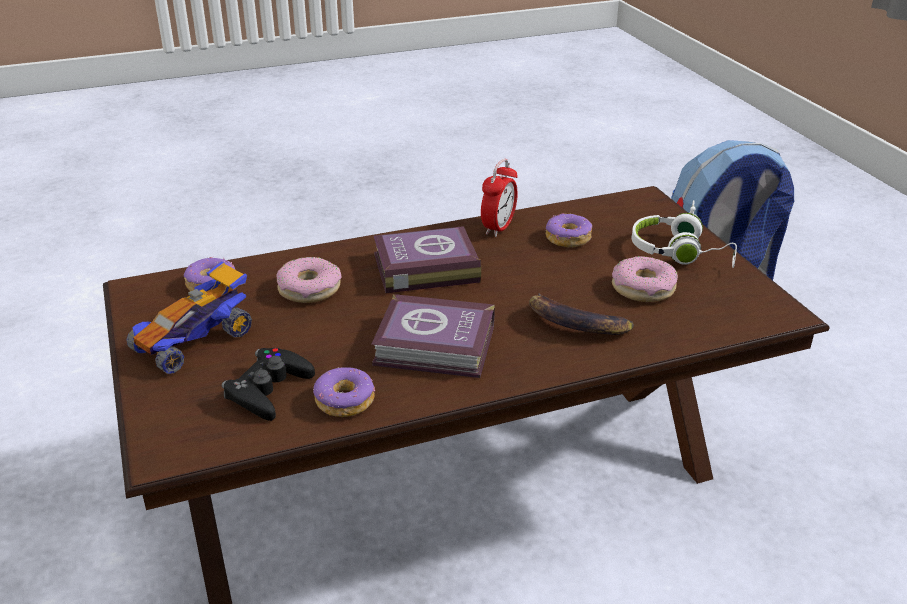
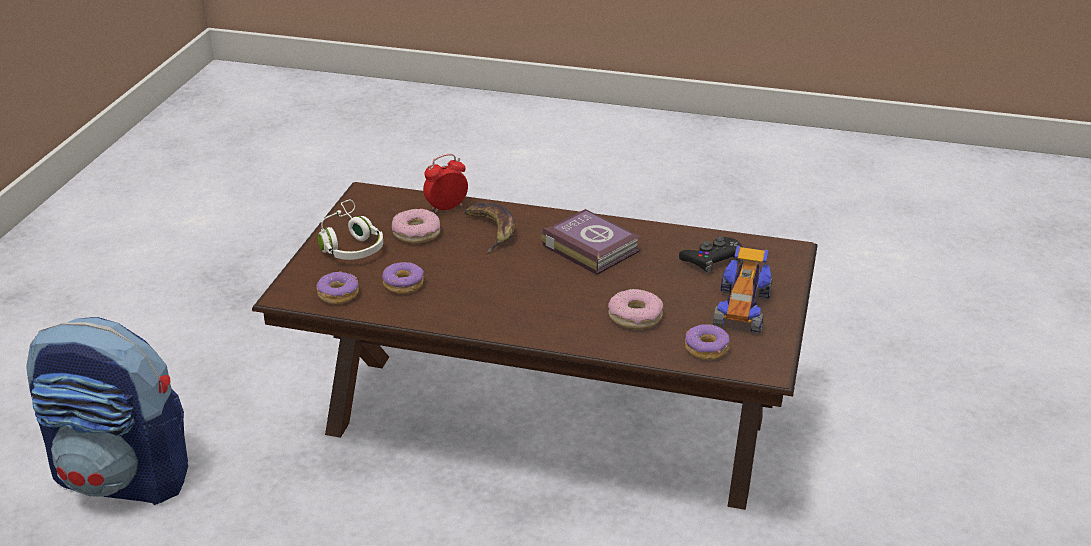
camera: 145 degrees left, 0 degrees up
(195, 339) = (741, 308): toy car -> toy car turned 120 degrees clockwise
(345, 401) = (672, 239): donut -> donut (338, 294)
(423, 267) = (537, 302): book -> none
(498, 228) = (439, 313): alarm clock -> alarm clock (446, 208)

